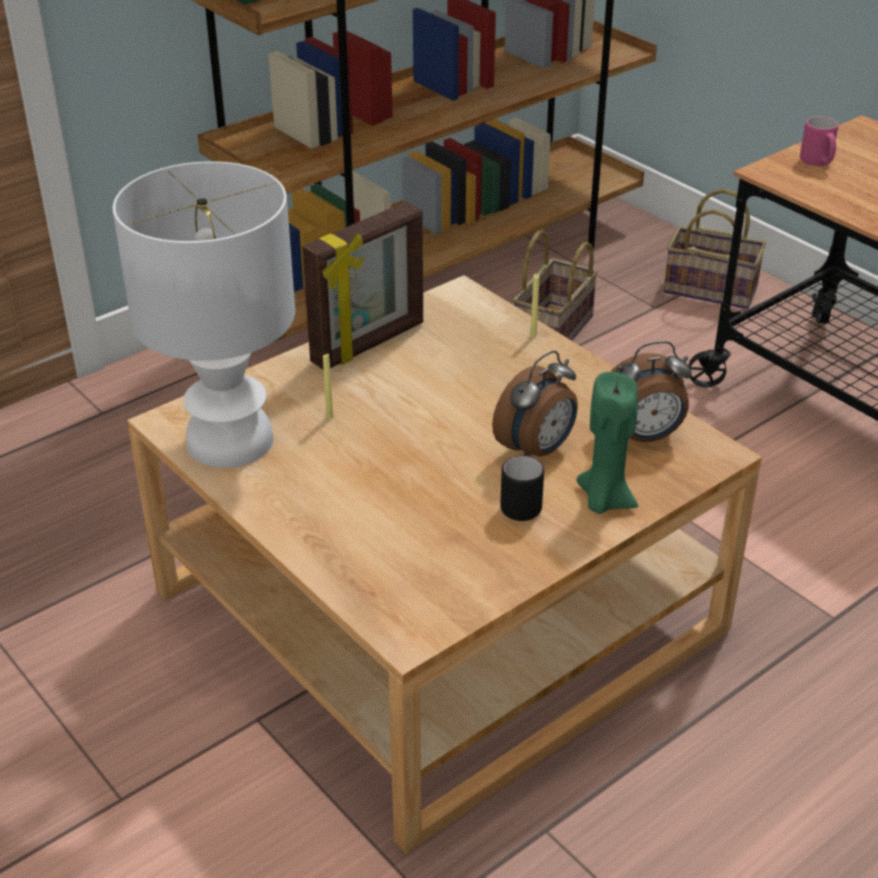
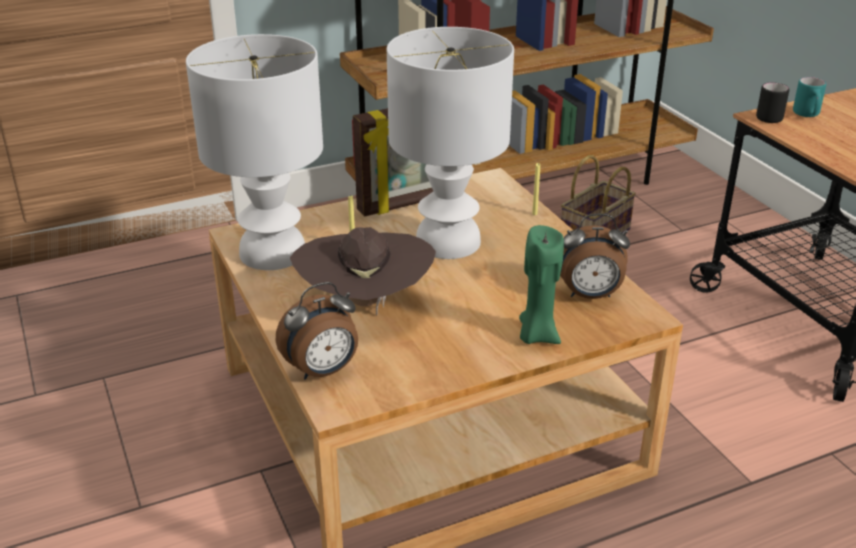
camera: 15 degrees right, 5 degrees down
(382, 494) = (365, 304): none -> brown hat
(443, 390) = (447, 241): none -> white table lamp
(522, 504) = (470, 328): black mug -> black mug (770, 117)
(537, 450) = (500, 292): alarm clock -> alarm clock (323, 371)
(713, 289) = (735, 223): basket -> none
(818, 163) = (807, 115): pink mug -> turquoise mug

